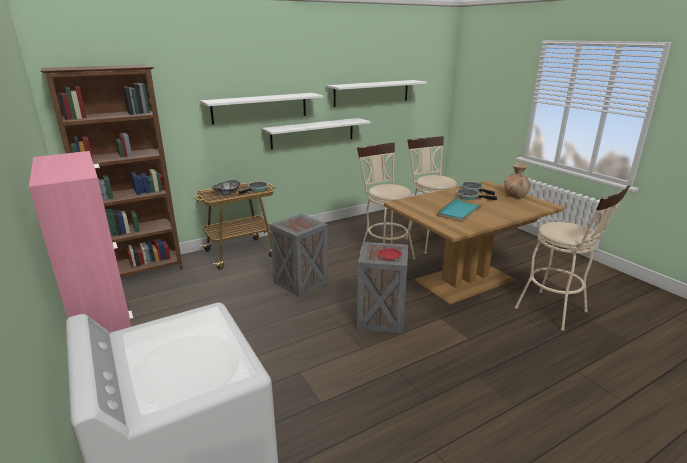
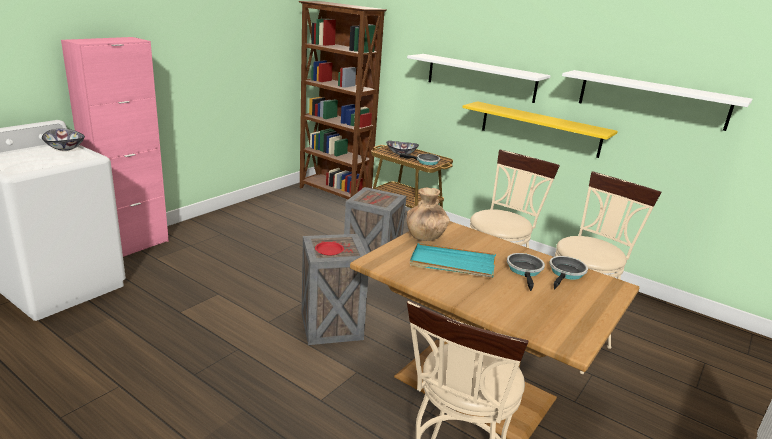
camera: 65 degrees right, 0 degrees up
(154, 333) = (65, 148): none -> bowl
(313, 133) = (540, 129): white shelf -> yellow shelf
(515, 195) = (584, 312): brown vase -> brown vase (425, 236)

